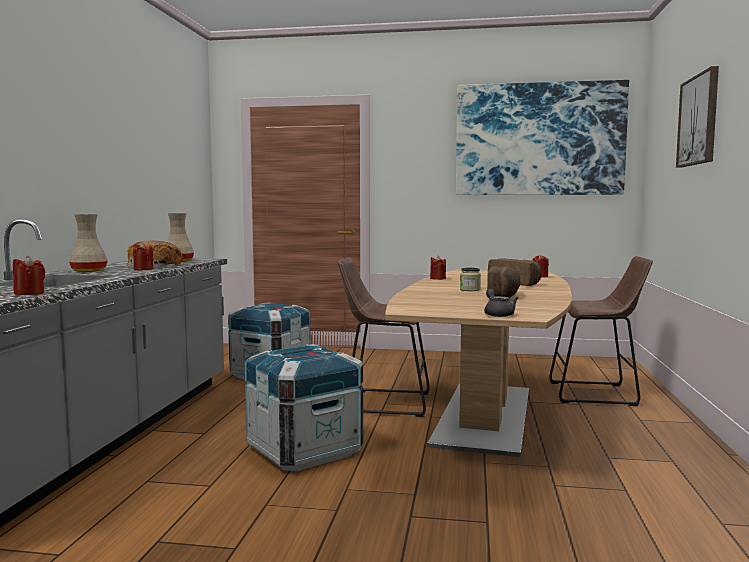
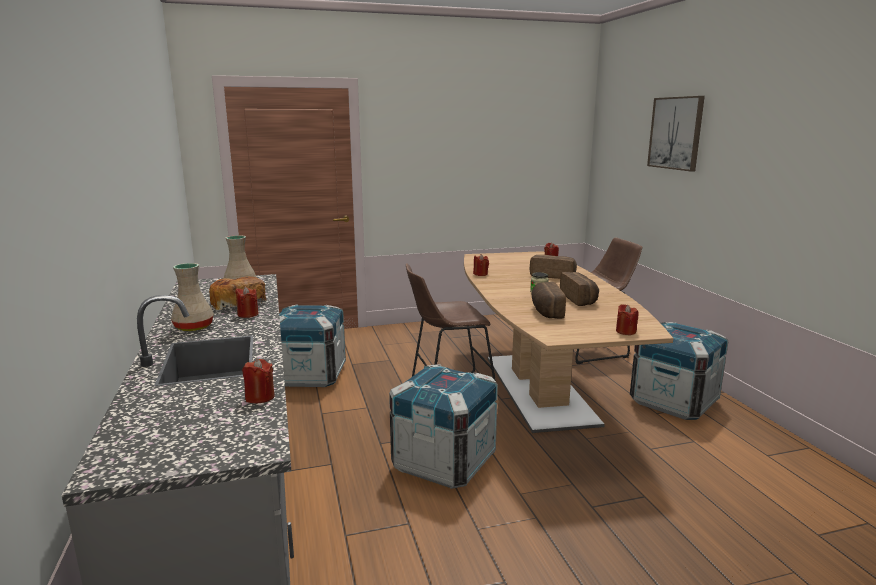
camera: 25 degrees left, 10 degrees up
(442, 299) = (545, 311): none -> bread
(498, 314) = (625, 331): grey teapot -> red candle
(539, 139) = (513, 127): picture -> none
(646, 452) = (673, 402): none -> crate

